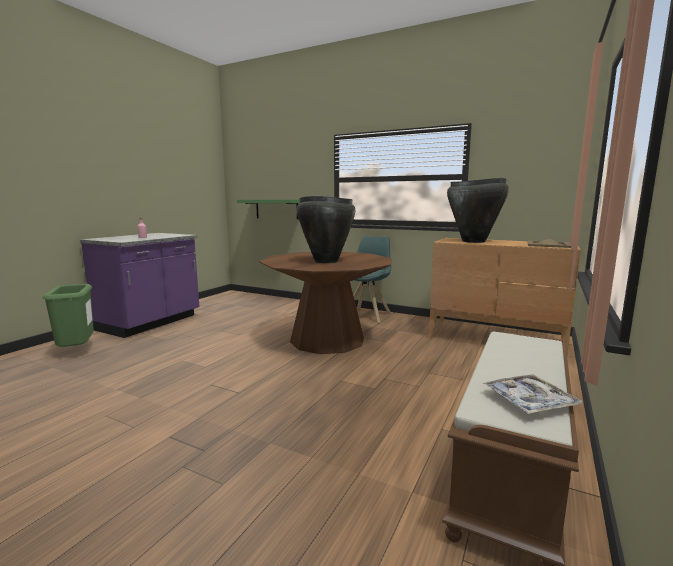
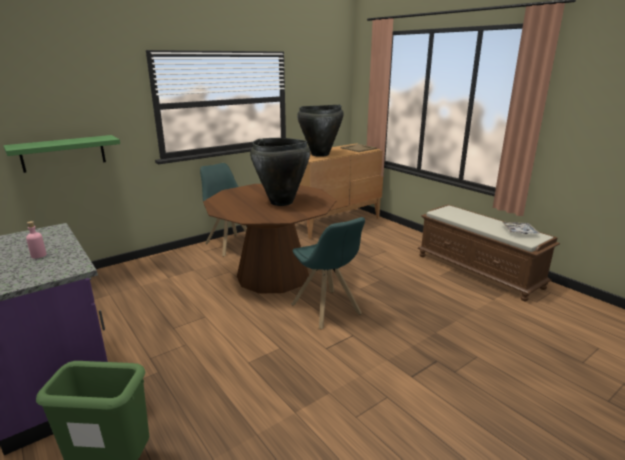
camera: 65 degrees left, 10 degrees up
(282, 372) = (326, 309): none -> turquoise chair

